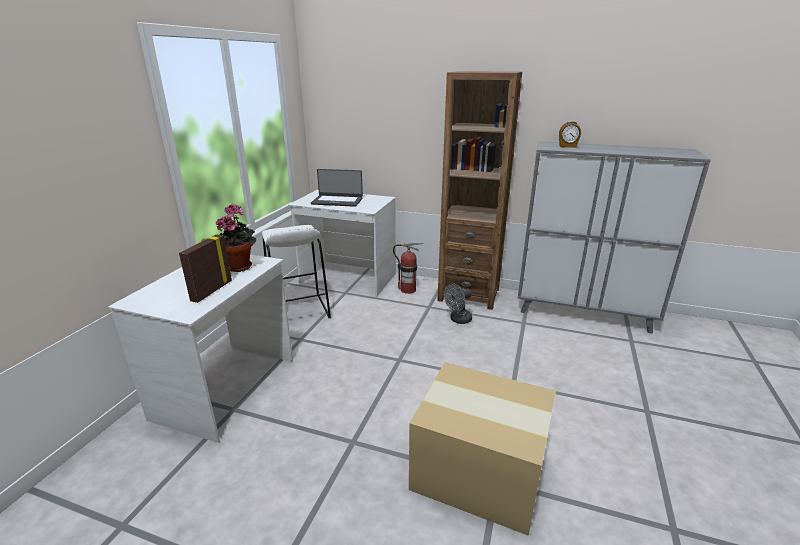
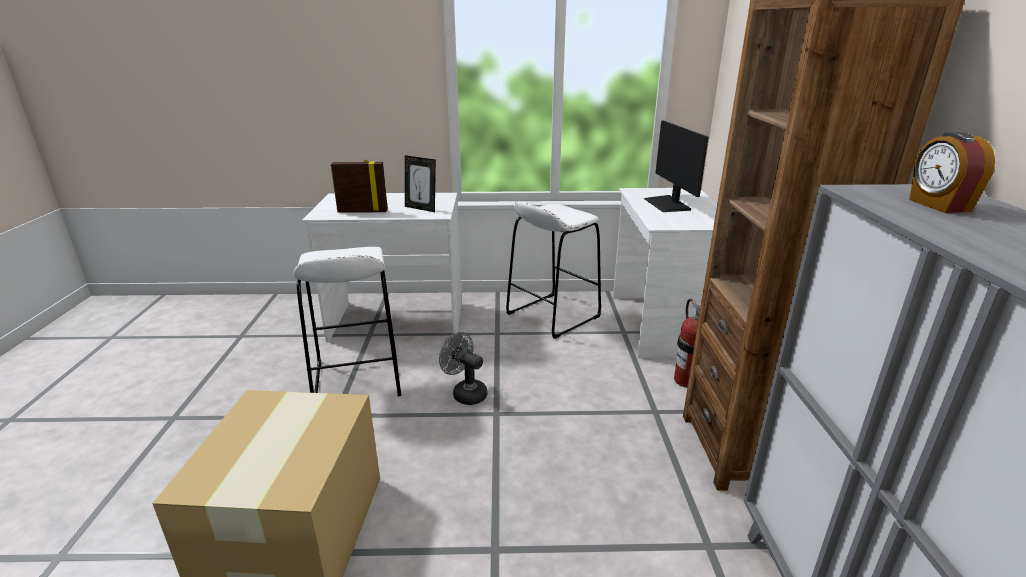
camera: 70 degrees right, 0 degrees up
(240, 266) = (421, 208): potted plant -> picture frame
(306, 424) = (357, 379): none -> white stool
(337, 201) = (667, 204): laptop -> monitor
(458, 320) = (642, 451): grey fan -> grey fan (465, 393)

